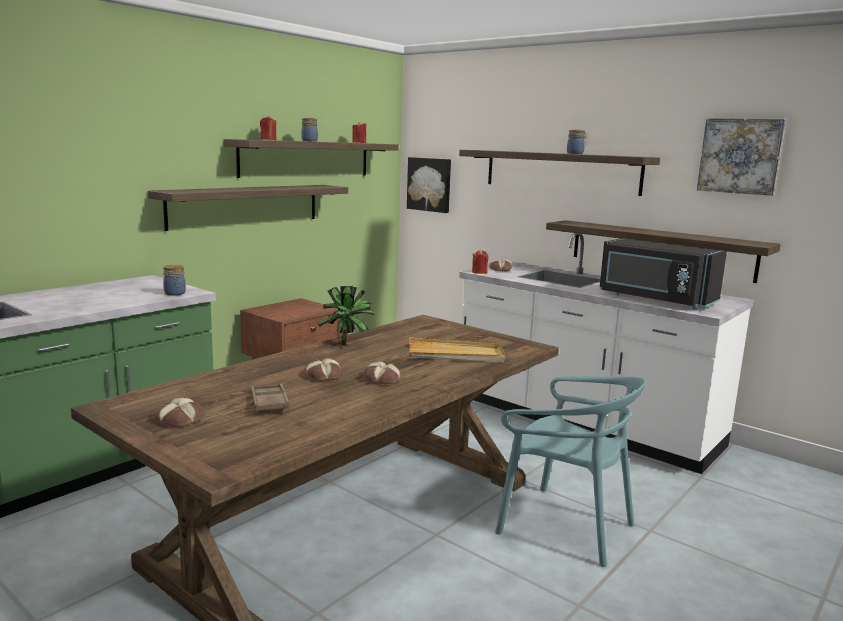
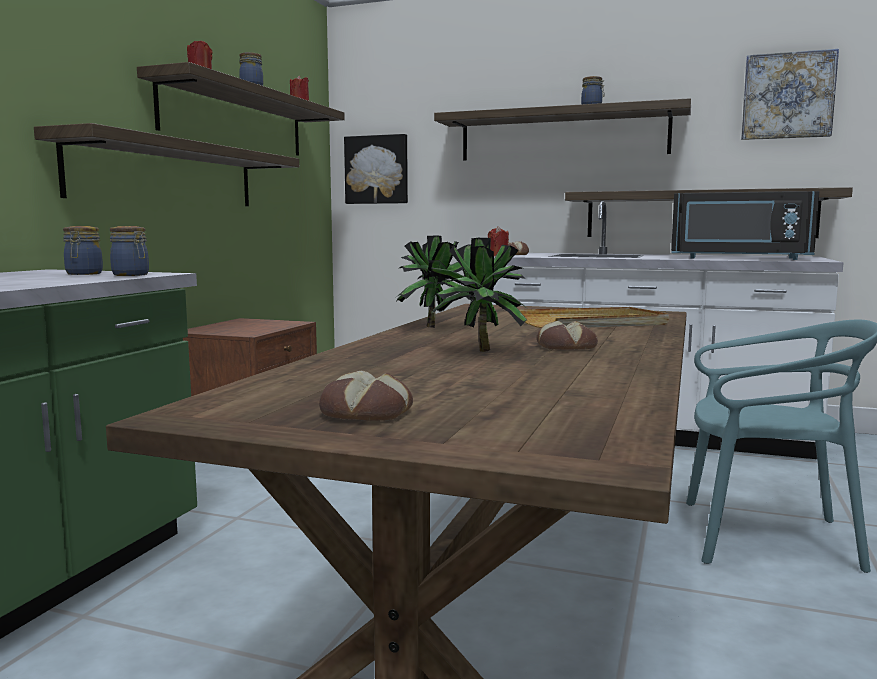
camera: 20 degrees left, 5 degrees down
(155, 288) = (83, 274): none -> jar
(269, 403) = (470, 380): brown tray -> none
(322, 376) = (477, 351): bread -> potted plant

